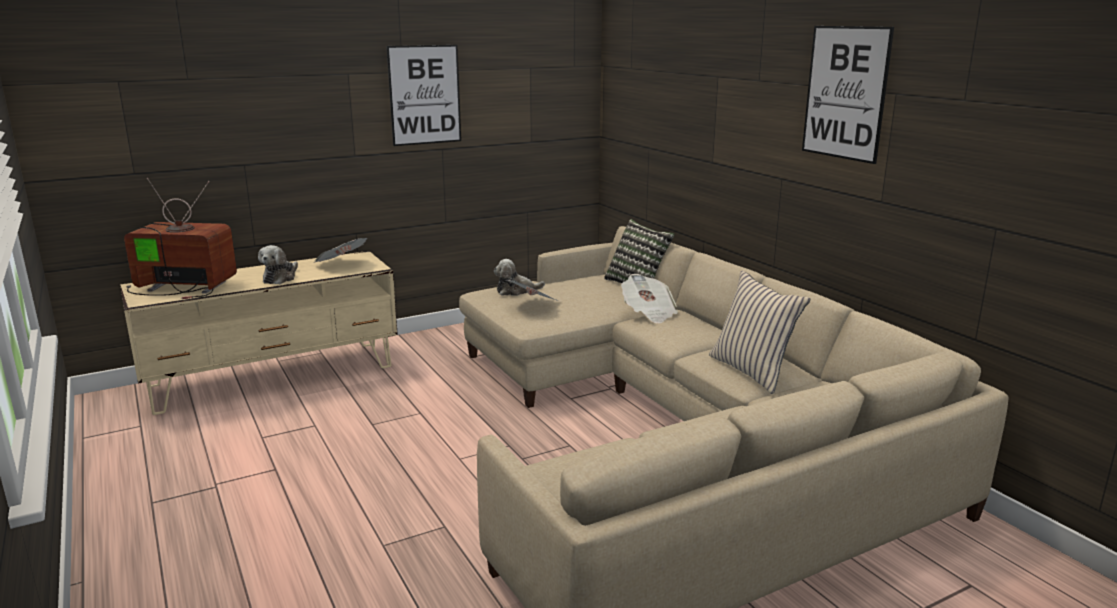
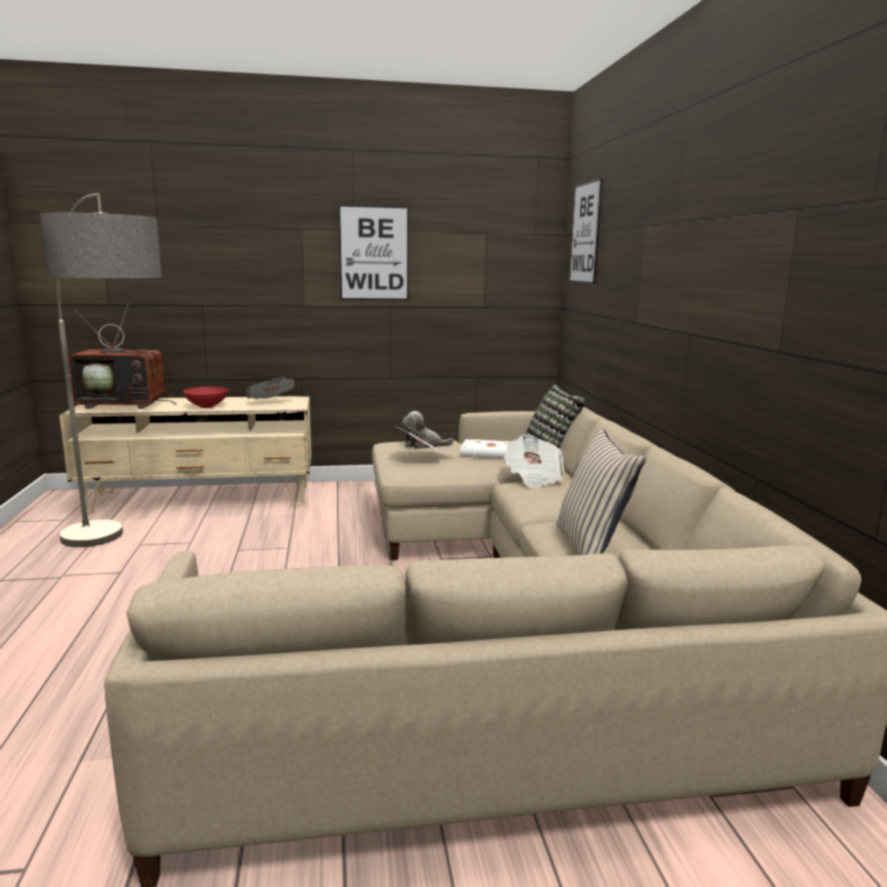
camera: 20 degrees right, 5 degrees down
(182, 287) = (125, 405): television -> television turned 150 degrees clockwise
(256, 453) = (120, 556): none -> floor lamp
(280, 278) = (207, 406): plush toy -> red bowl
(589, 292) = (491, 453): none -> white book
(845, 93) = (748, 218): picture -> picture (585, 233)

